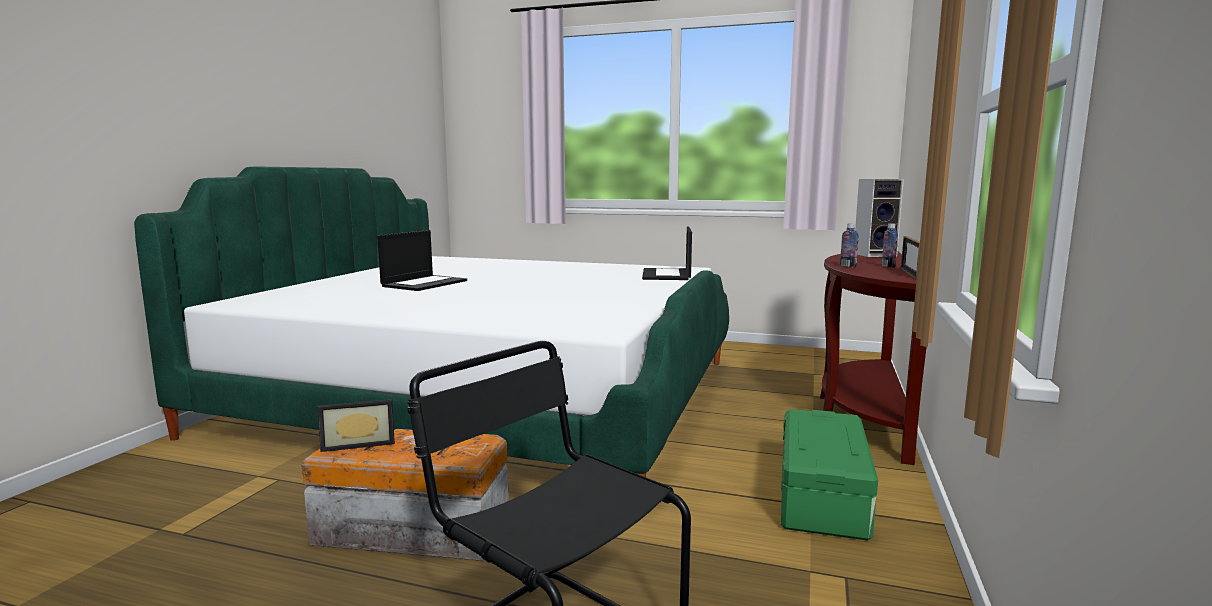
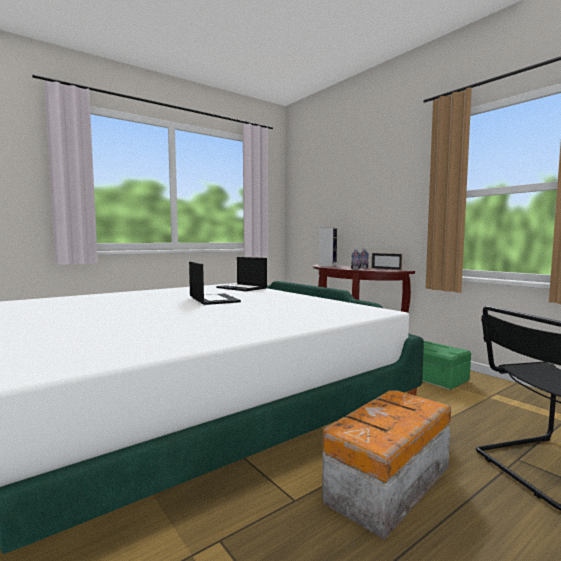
camera: 55 degrees left, 5 degrees down
(359, 443) = (371, 431): picture frame -> none
(424, 283) = (128, 316): laptop -> laptop (213, 299)

